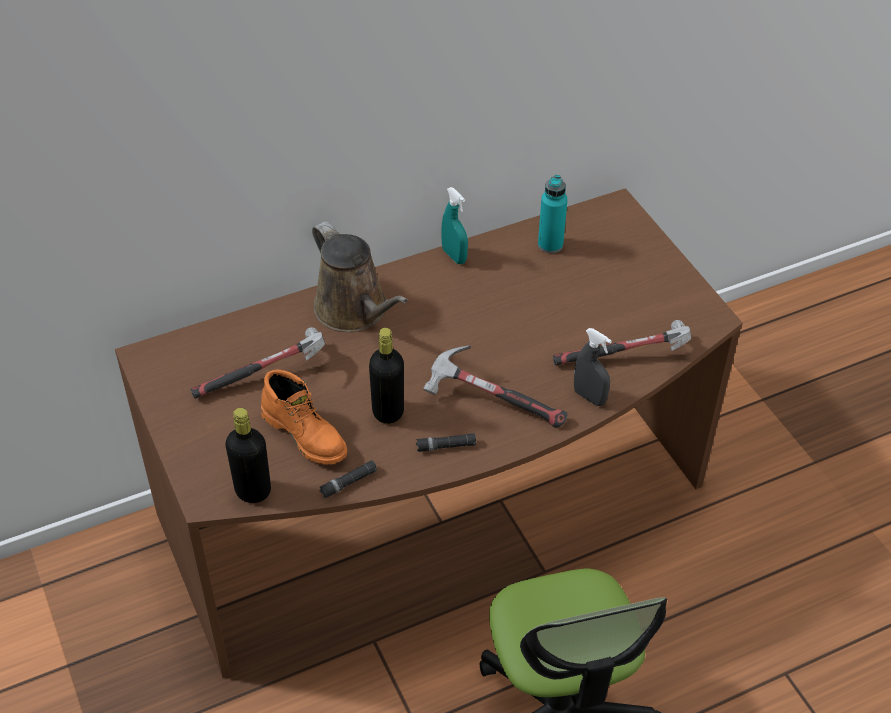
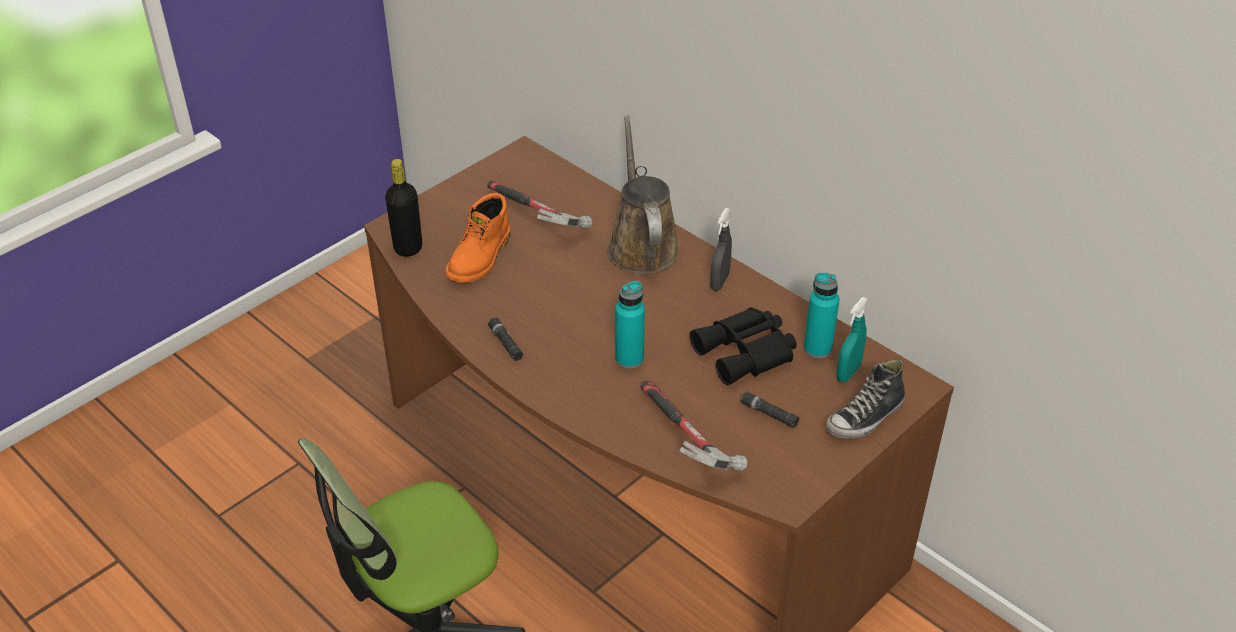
camera: 70 degrees right, 5 degrees down
(348, 483) = (438, 296): black flashlight -> black flashlight (769, 414)
(354, 311) = (641, 245): brown watering can -> brown watering can turned 135 degrees clockwise
(388, 412) = (529, 297): black bottle -> none
(454, 256) = (755, 287): turquoise spray bottle -> turquoise spray bottle (848, 373)
(492, 401) = (575, 359): hammer -> none
(509, 364) = (629, 359): none -> turquoise bottle
(536, 288) = (747, 353): none -> black binoculars
(589, 397) = (615, 425): grey spray bottle -> grey spray bottle (719, 282)
(641, 246) = (865, 418): none -> shoe

